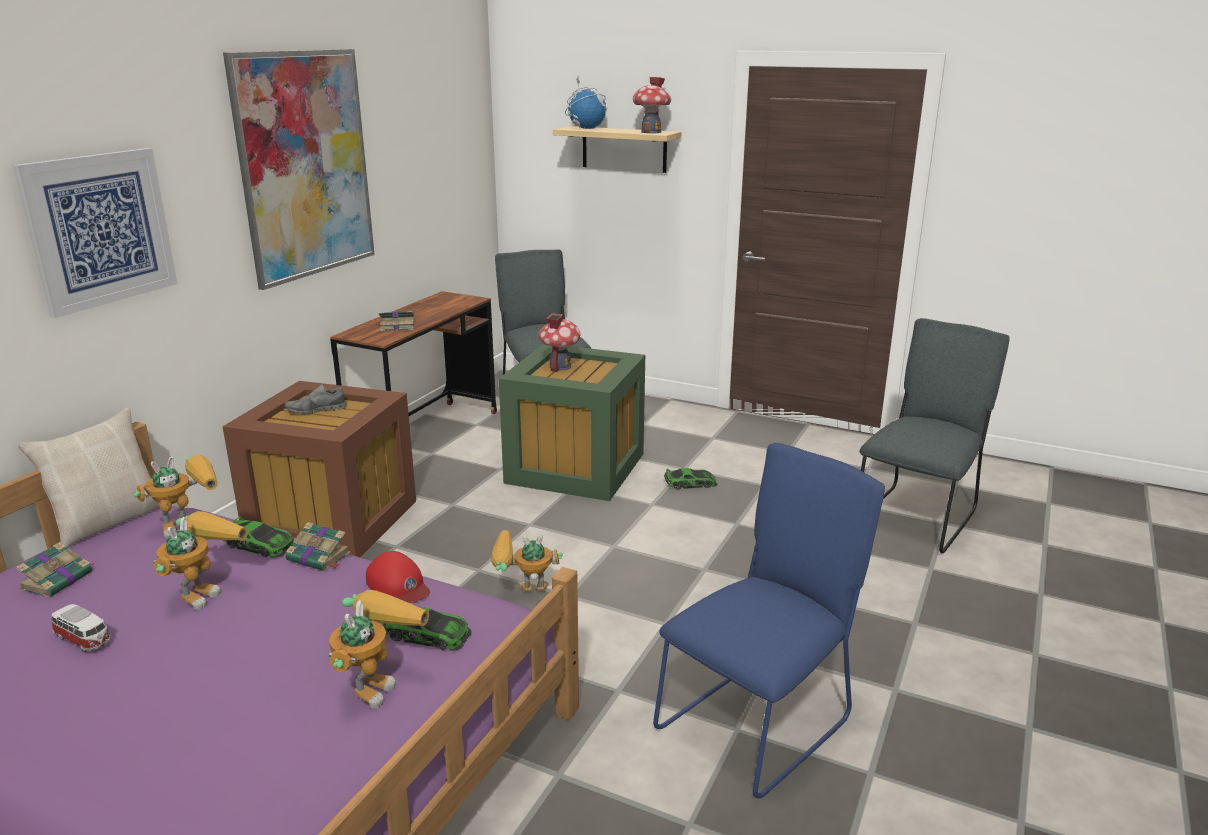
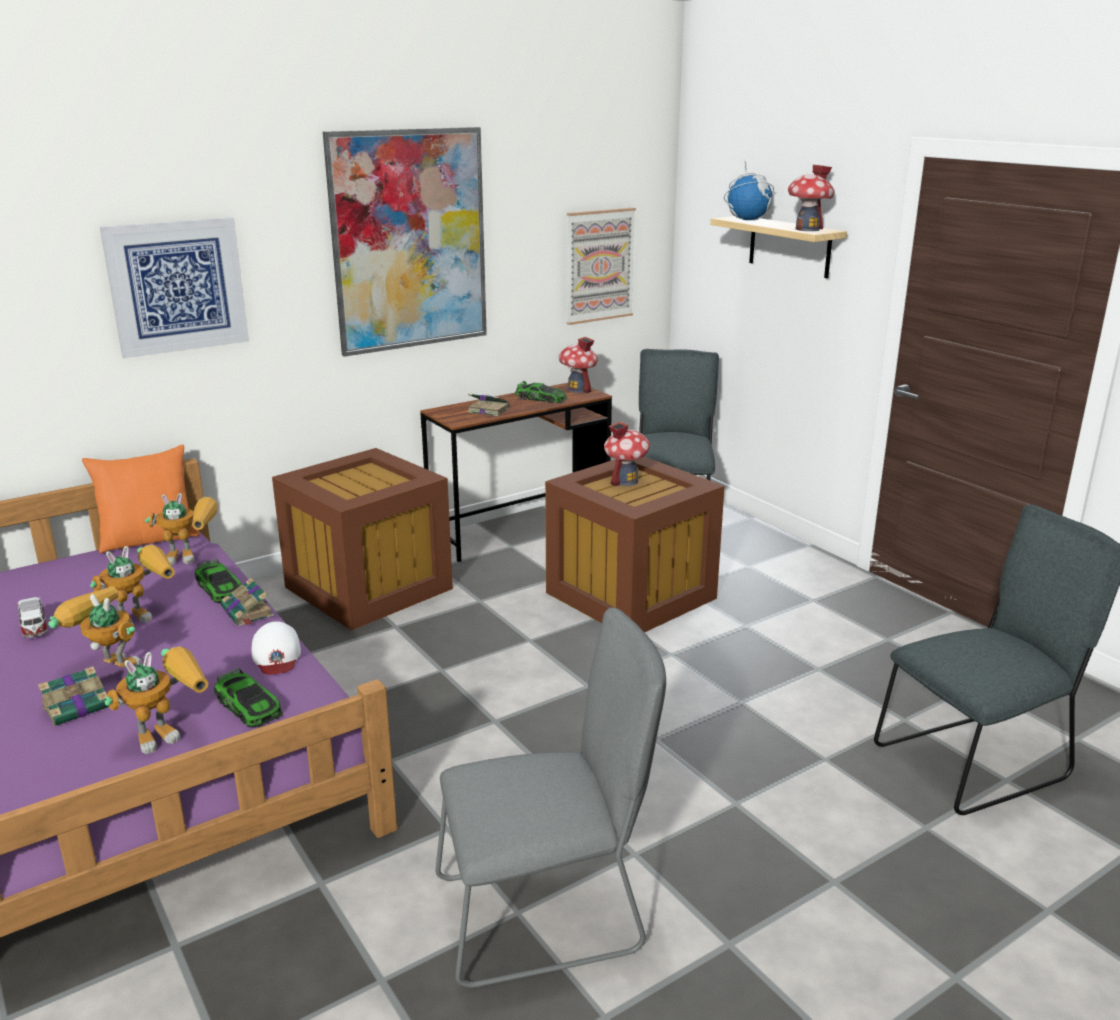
camera: 30 degrees right, 0 degrees up
(58, 580) = (68, 577): book -> book (78, 707)
(108, 521) = (149, 539): beige pillow -> orange pillow
(316, 410) = (361, 478): grey shoe -> none
(398, 585) = (276, 655): red cap -> white cap
(447, 181) = (599, 265): none -> picture
(454, 297) = (578, 389): none -> toy house
(522, 594) = (456, 706): toy robot -> toy robot (106, 665)
(578, 467) = (633, 595): green storage box -> brown storage box
(690, 483) = (735, 644): toy car -> toy car (541, 398)
(759, 721) = (548, 914): blue chair -> grey chair

